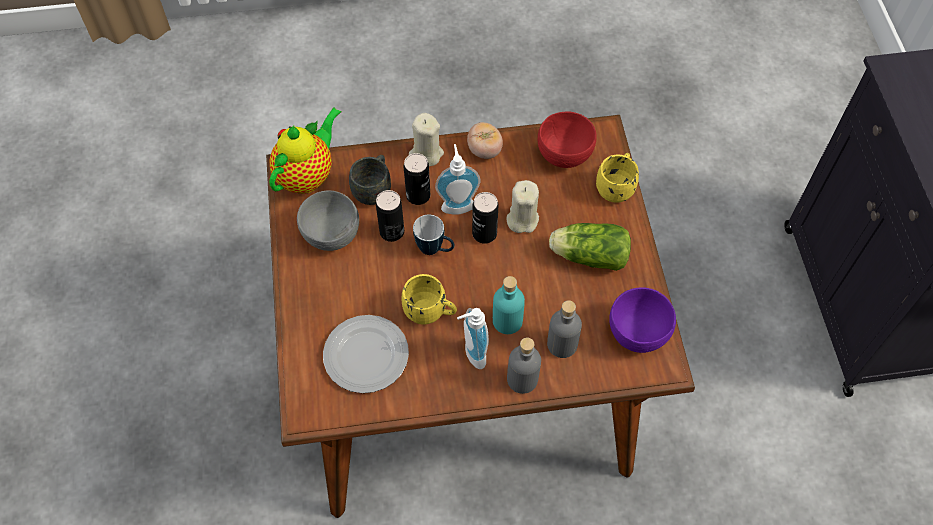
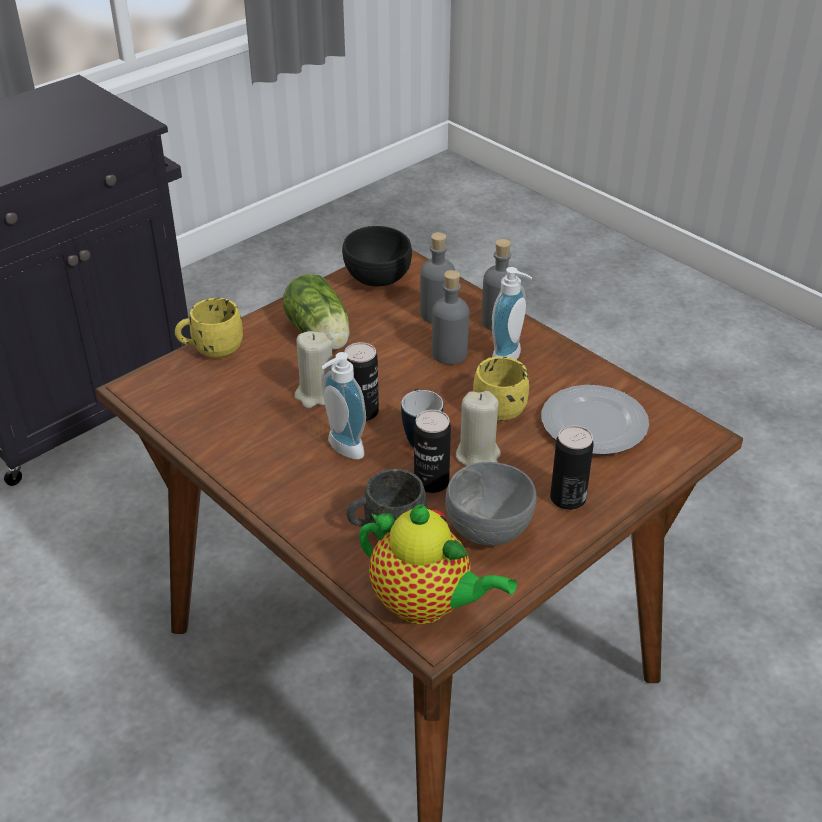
camera: 125 degrees left, 20 degrees down
(307, 175) = (426, 605): teapot -> teapot turned 150 degrees counterclockwise
(418, 195) = (360, 486): can -> can (568, 498)
(426, 154) = (290, 511): beige candle -> beige candle (478, 455)
(484, 150) = (242, 464): tomato -> none
(507, 321) = (449, 354): turquoise bottle -> grey bottle
(564, 155) = (197, 401): red bowl -> none
(639, 333) = (377, 279): purple bowl -> black bowl

